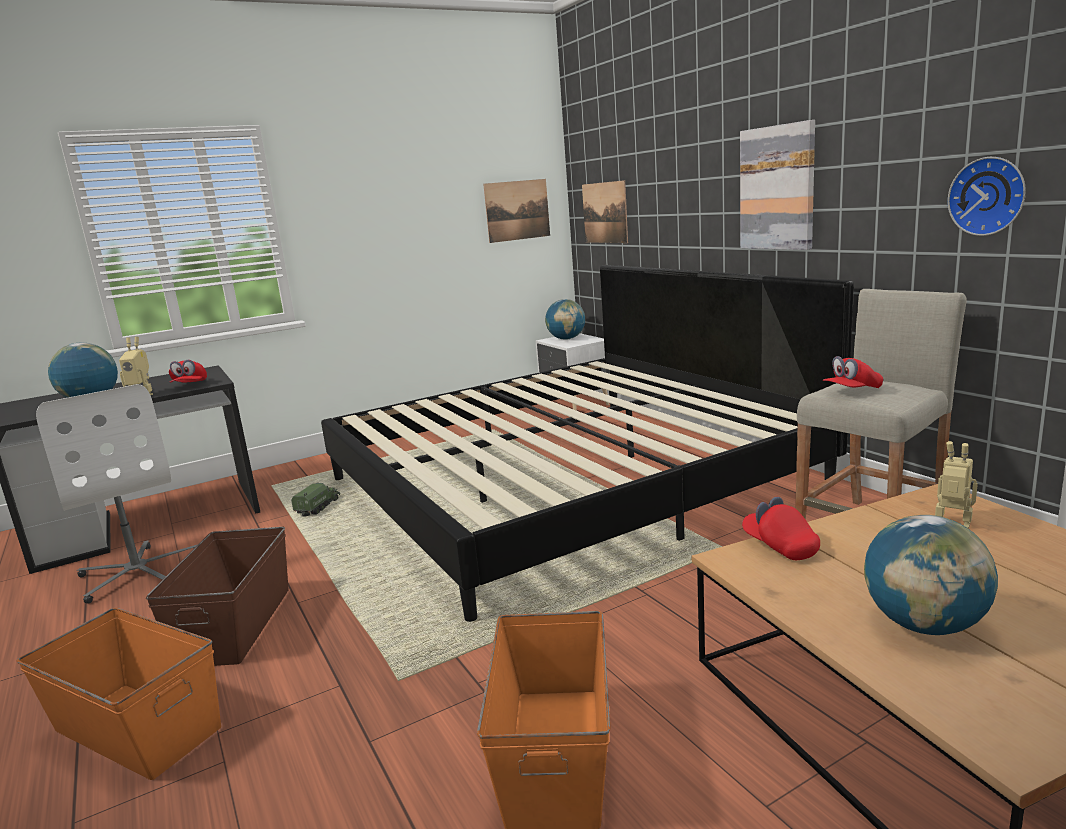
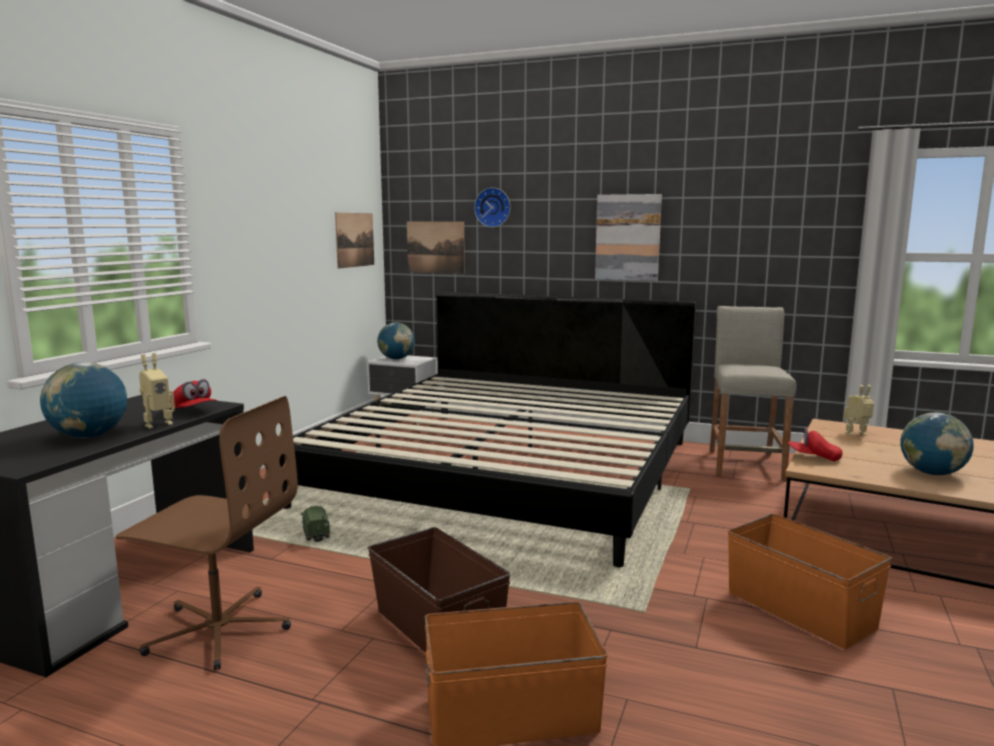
camera: 40 degrees left, 5 degrees down
(138, 572) = (218, 629): white office chair -> brown office chair
(852, 391) = (749, 369): red cap -> none
(988, 196) = (786, 251): wall clock -> wall clock (493, 207)

